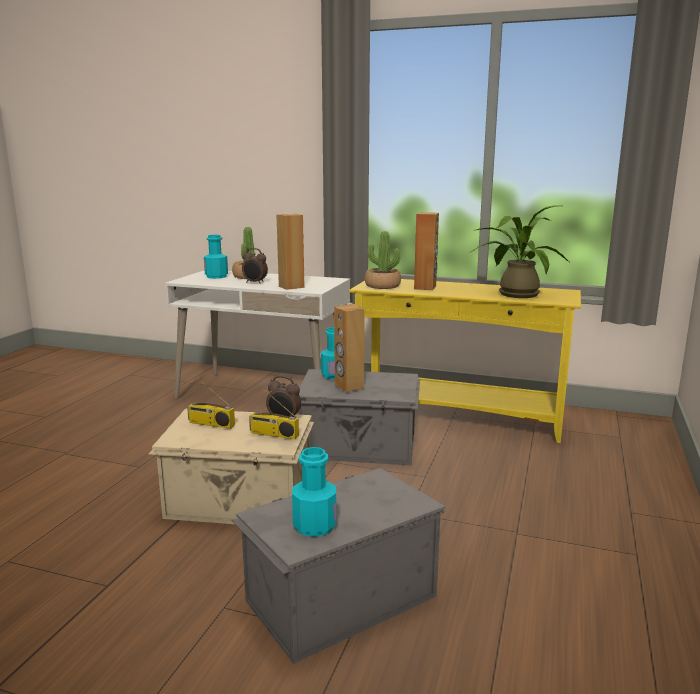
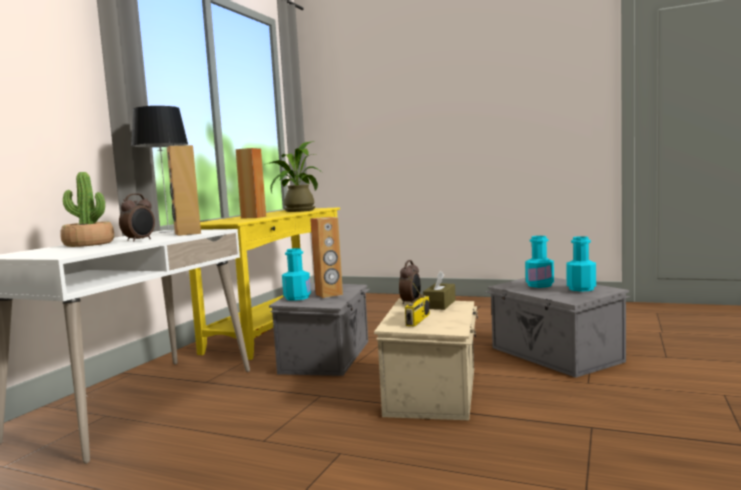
camera: 85 degrees left, 10 degrees down
(216, 276) = (59, 250): turquoise bottle -> turquoise bottle (539, 285)
(273, 434) = (440, 304): radio -> brown tissue box
(325, 281) = (168, 231): none -> table lamp
(382, 286) = (234, 221): potted plant -> none

